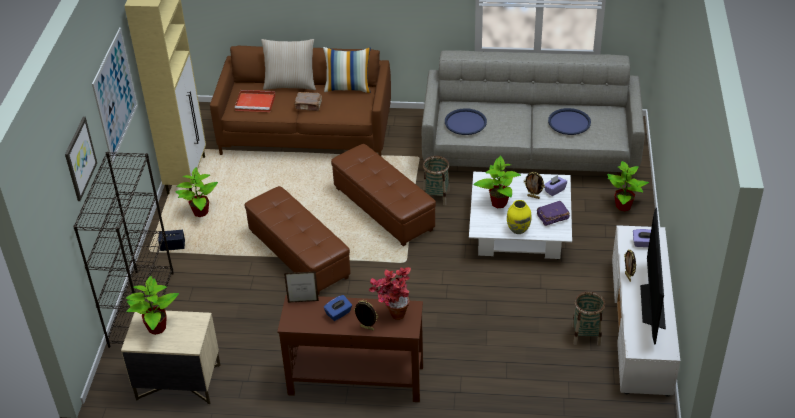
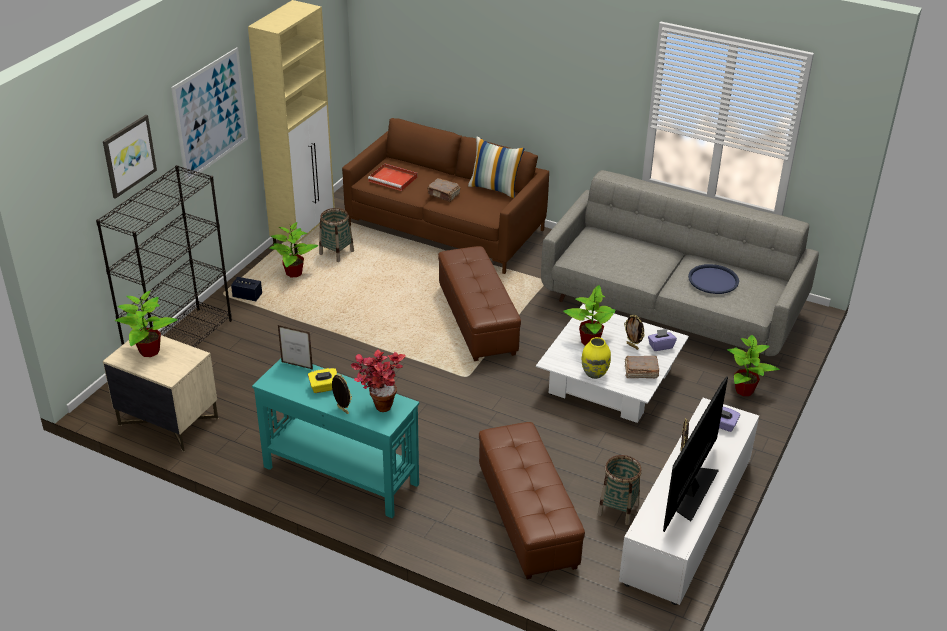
camera: 20 degrees right, 5 degrees down
(290, 84) = (439, 171): beige pillow -> none
(300, 255) = (364, 339): brown ottoman -> brown ottoman (528, 517)
(338, 313) = (324, 387): blue tissue box -> yellow tissue box
(355, 380) = (340, 475): brown console table -> turquoise console table
(436, 196) = (540, 323): basket -> basket (336, 253)
(465, 122) = (597, 251): blue tray -> none
(552, 217) = (640, 372): purple book -> brown book

